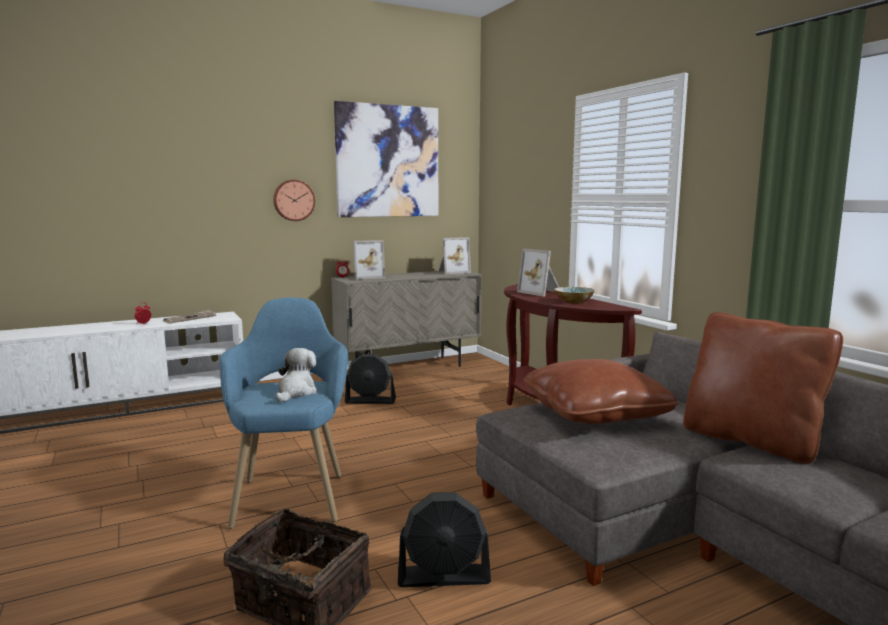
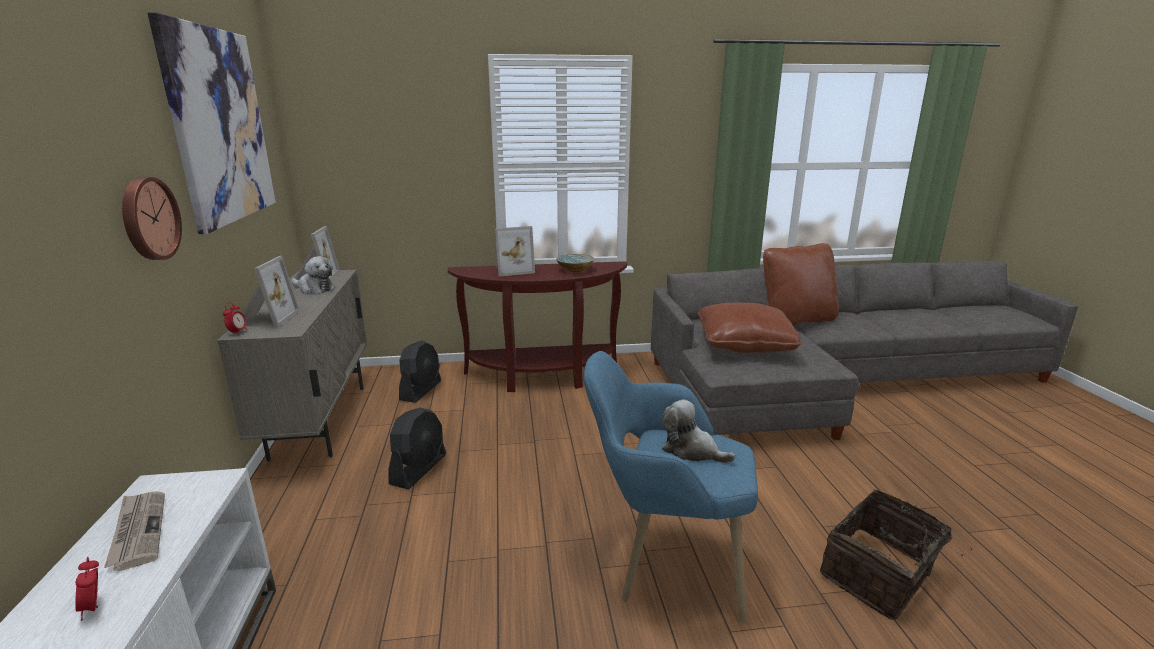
camera: 70 degrees left, 10 degrees up
(428, 274) = (314, 289): none -> plush toy
(444, 576) = (832, 494): black fan -> black fan (421, 390)

